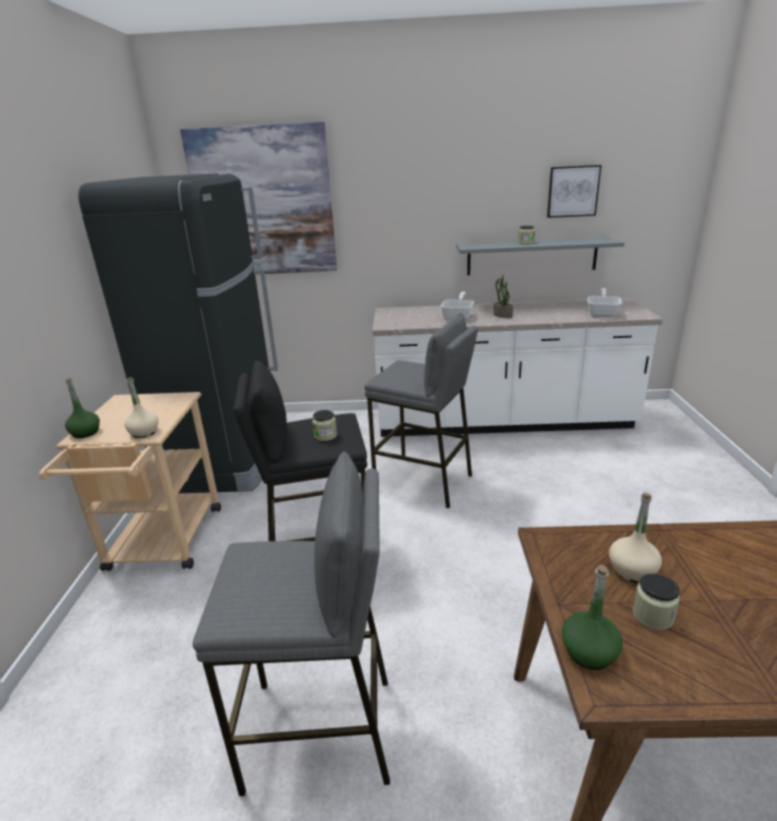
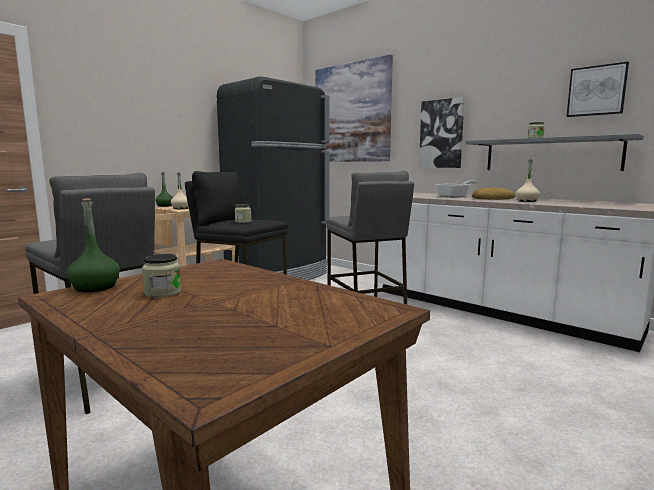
camera: 40 degrees right, 15 degrees down
(408, 234) = (441, 134): none -> picture
(502, 315) = (492, 199): potted plant -> bread
(603, 313) = (597, 205): frying pan -> none
(632, 570) = (216, 281): beige bottle -> beige bottle (527, 201)

